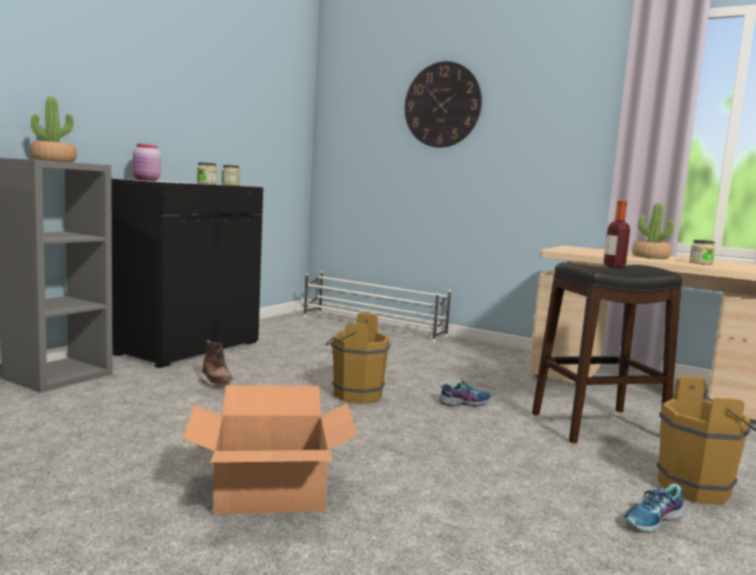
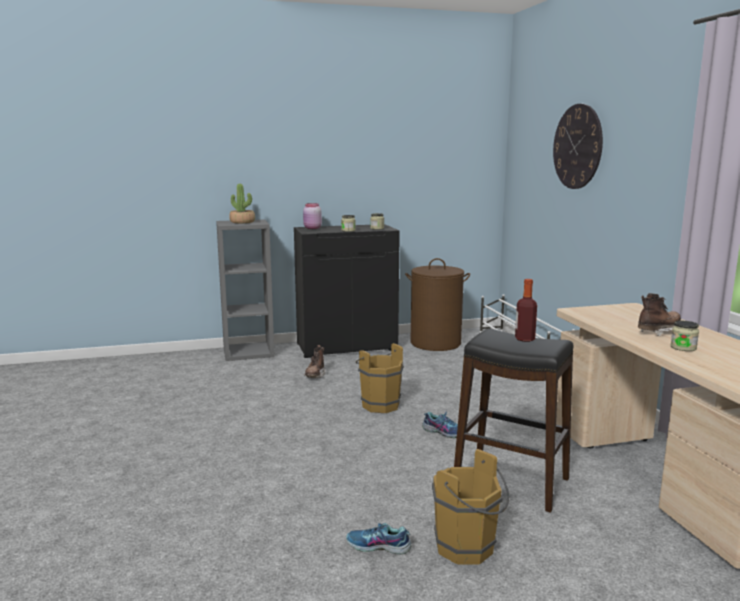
camera: 45 degrees right, 5 degrees up
(270, 490) = (222, 444): cardboard box -> none
(282, 330) = (435, 343): none -> brown laundry basket
(650, 257) = (658, 331): potted plant -> brown boot

